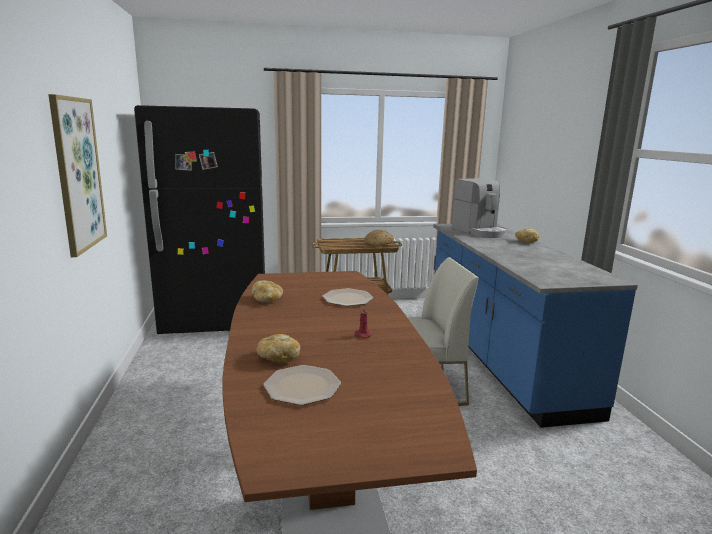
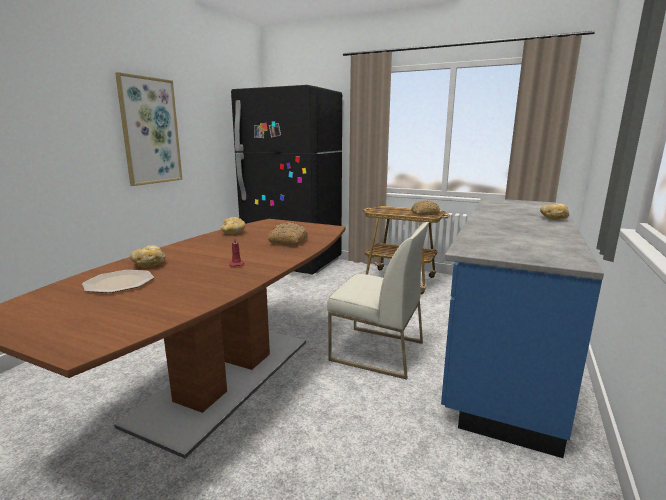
camera: 35 degrees right, 0 degrees up
(347, 298) = (288, 241): plate -> bread
(479, 232) = (517, 207): coffee machine -> none

